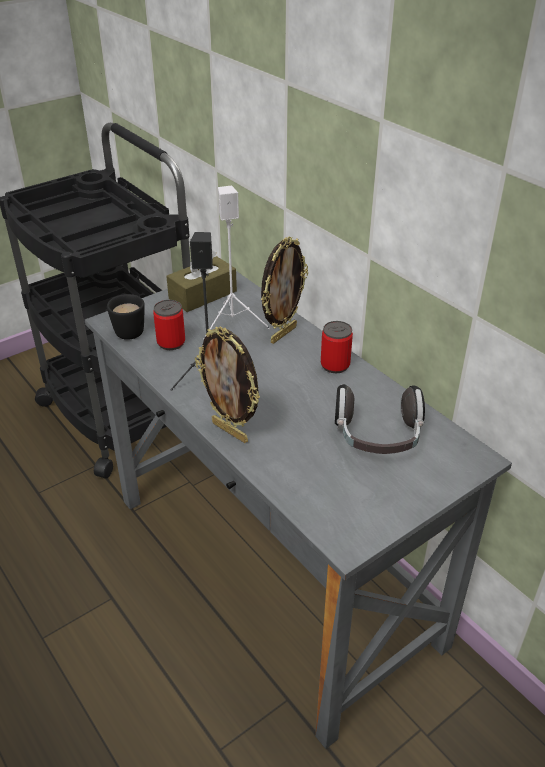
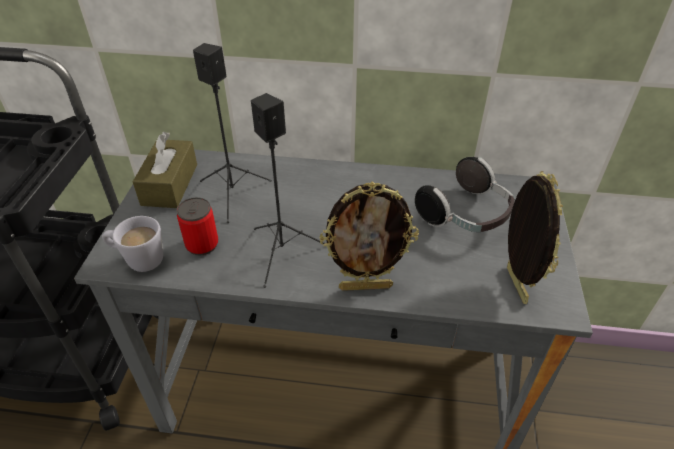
camera: 45 degrees left, 5 degrees up
(126, 330) = (138, 260): black mug -> white mug
(233, 323) = (234, 193): white speaker -> black speaker
(282, 334) = (288, 179): picture frame -> picture frame (514, 284)
(335, 365) = (361, 180): can -> none

